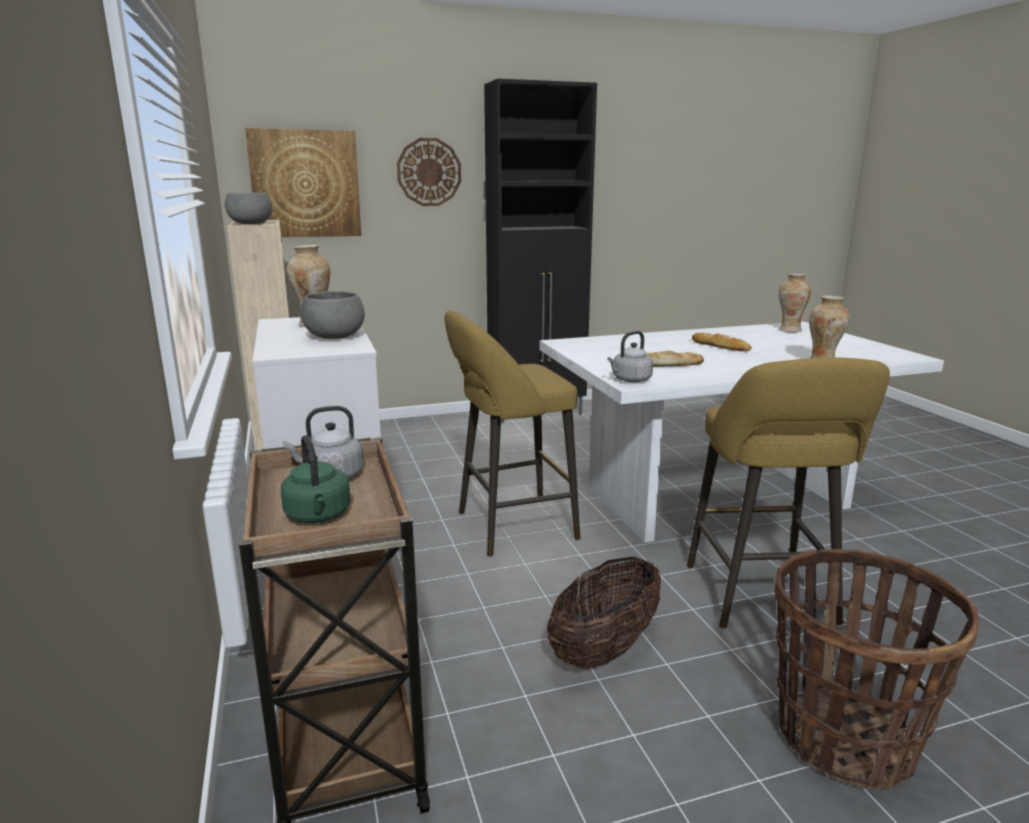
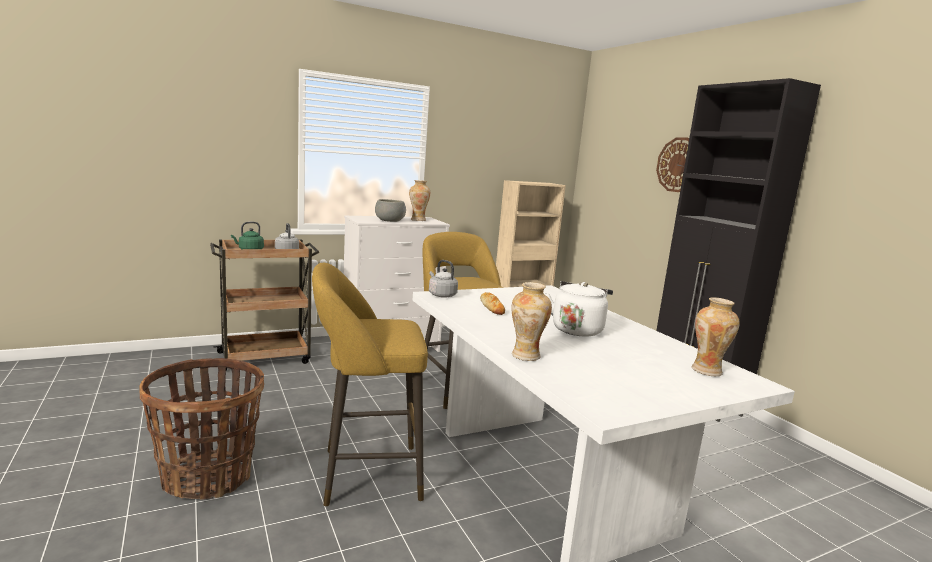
camera: 80 degrees right, 5 degrees down
(251, 224) = (522, 181): grey bowl -> none
(305, 184) = (610, 167): picture -> none
(604, 649) = (314, 410): basket -> none
(720, 346) = (577, 329): bread -> white kettle

